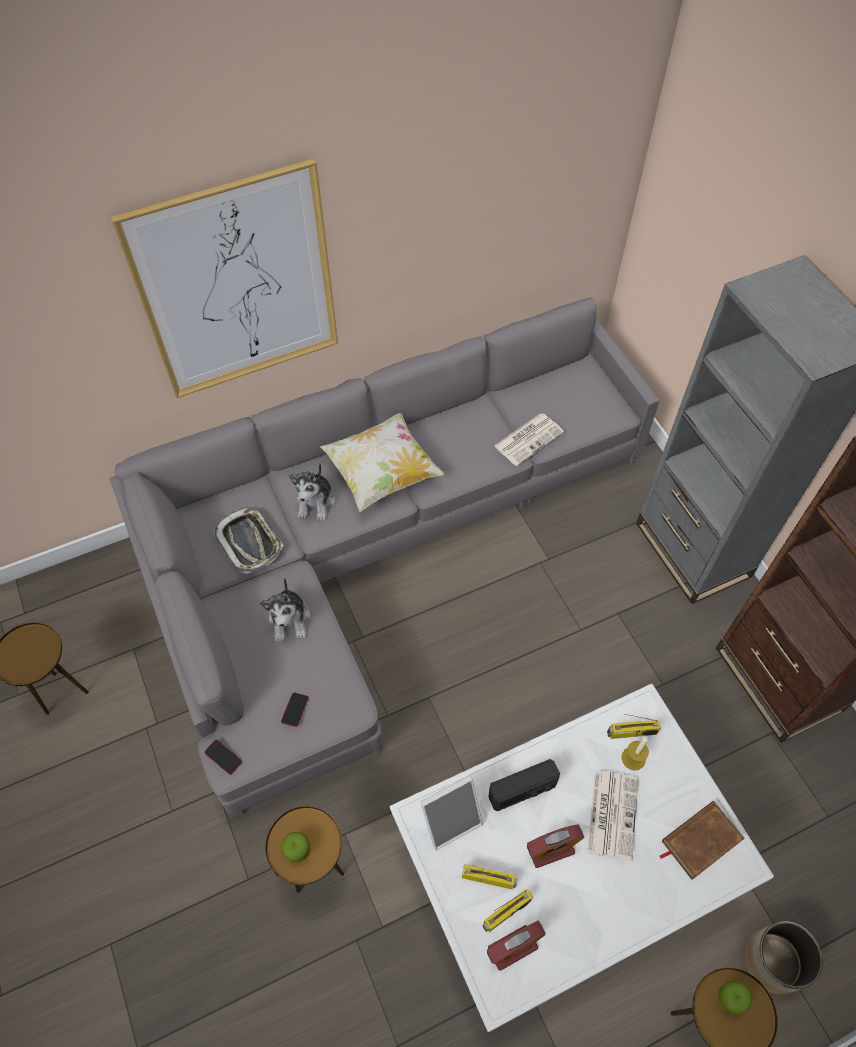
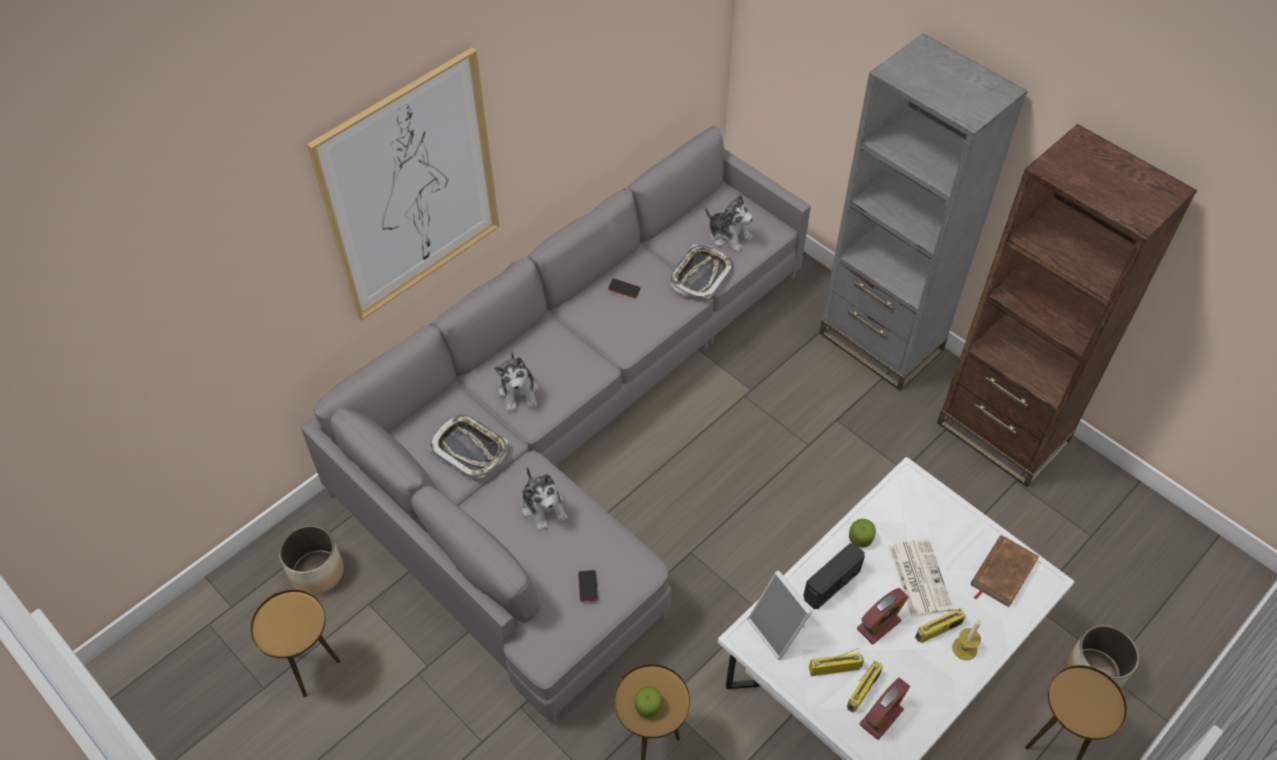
camera: 20 degrees left, 5 degrees down
(103, 606) = (316, 572): none -> planter
(223, 757) = (537, 652): phone -> phone (624, 290)
(382, 473) = (572, 347): pillow -> none
(450, 819) = (778, 630): picture frame -> picture frame turned 105 degrees clockwise
(529, 438) = (700, 275): newspaper -> tray
(572, 408) = (729, 236): none -> plush toy
(631, 733) = (906, 504): radio -> radio (938, 631)
(633, 758) = (917, 525): candle -> candle (964, 648)
(731, 999) = (1079, 692): apple -> apple (860, 539)

